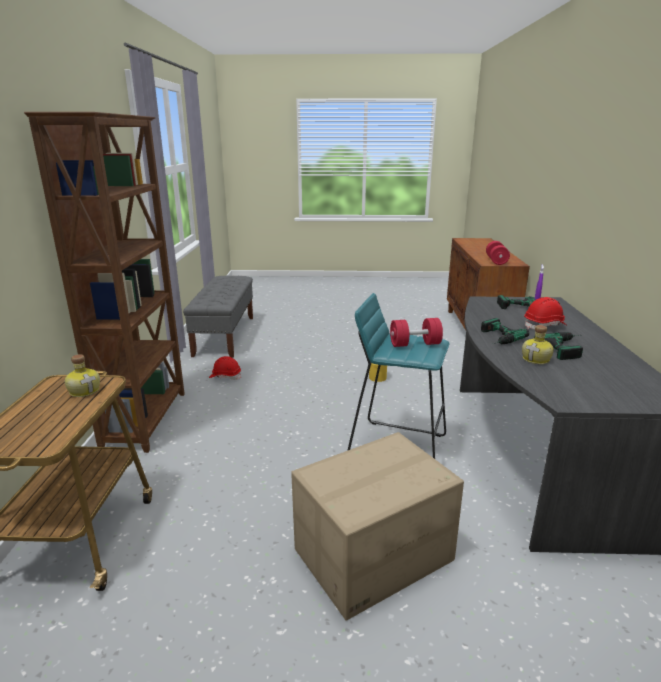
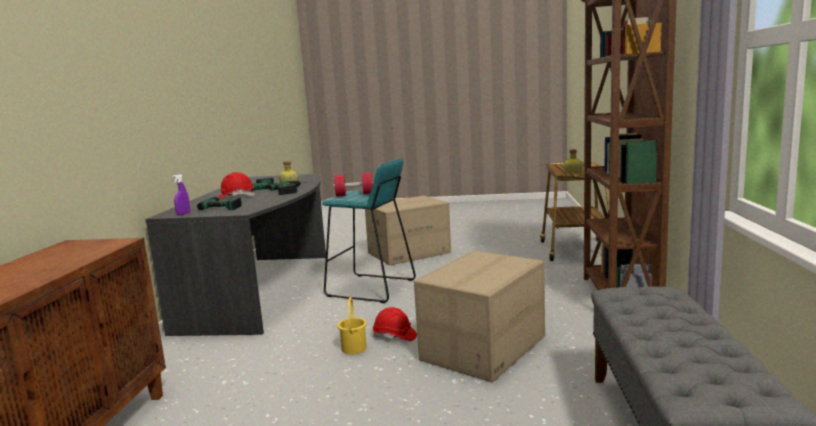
camera: 175 degrees left, 10 degrees down
(225, 376) = (576, 344): red hard hat -> red hard hat (394, 336)
(287, 375) = (484, 348): none -> cardboard box
(496, 261) = (88, 247): red dumbbell -> none

